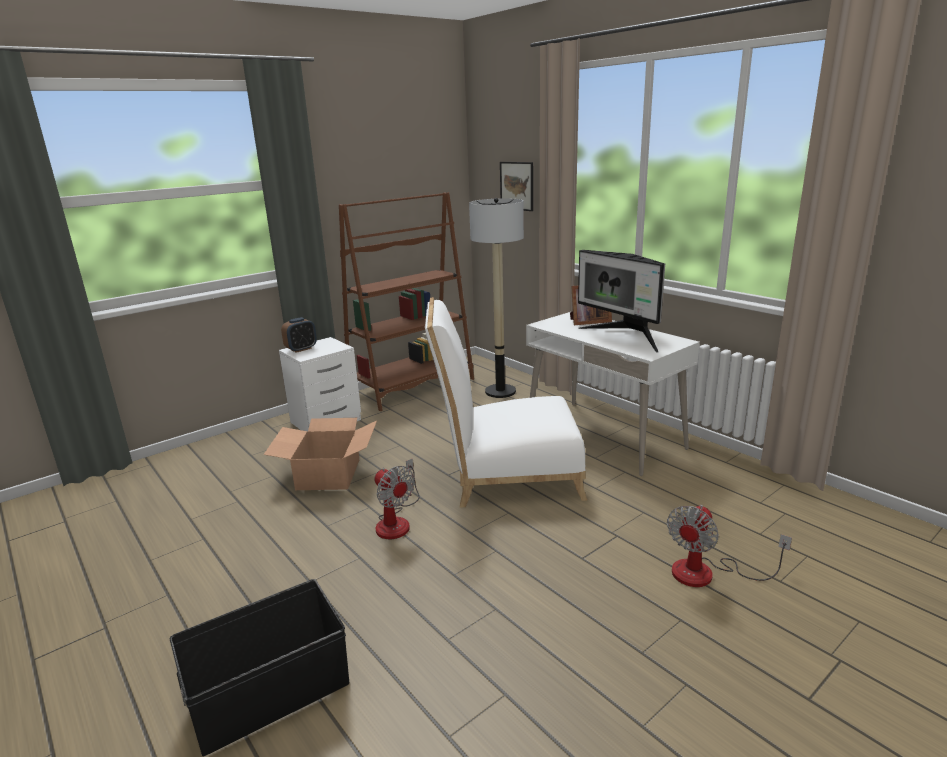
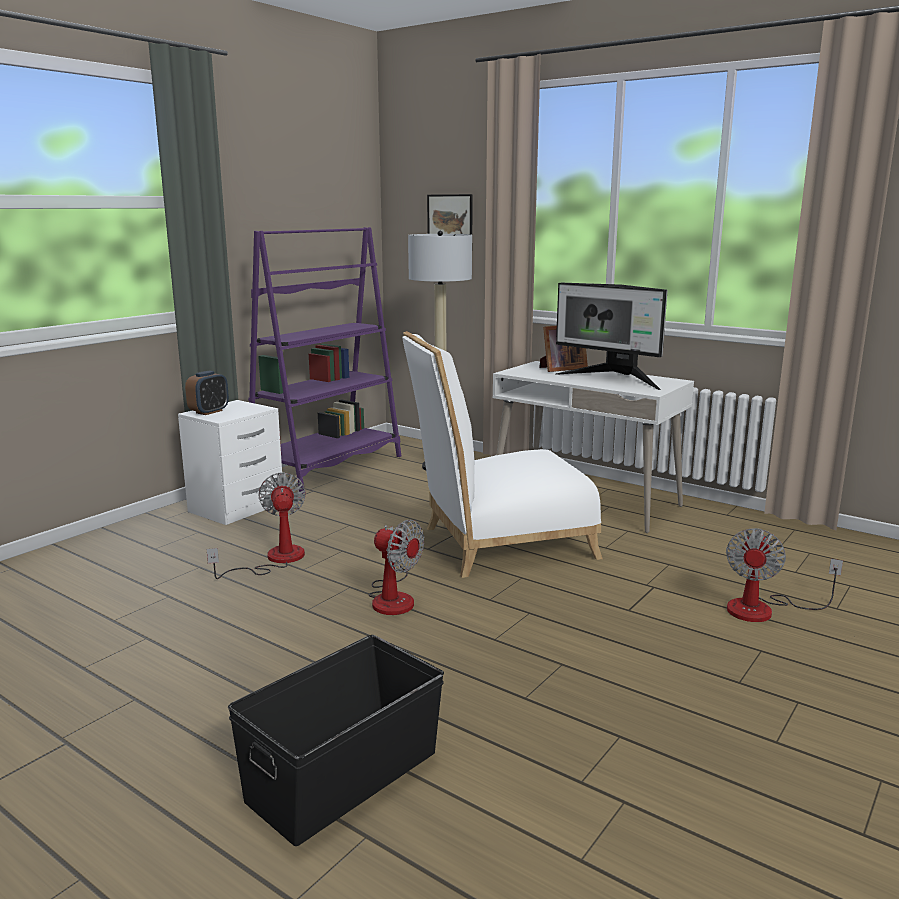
camera: 15 degrees left, 5 degrees down
(327, 474) = (274, 560): cardboard box -> fan
(412, 387) = (328, 468): brown bookcase -> purple bookcase

